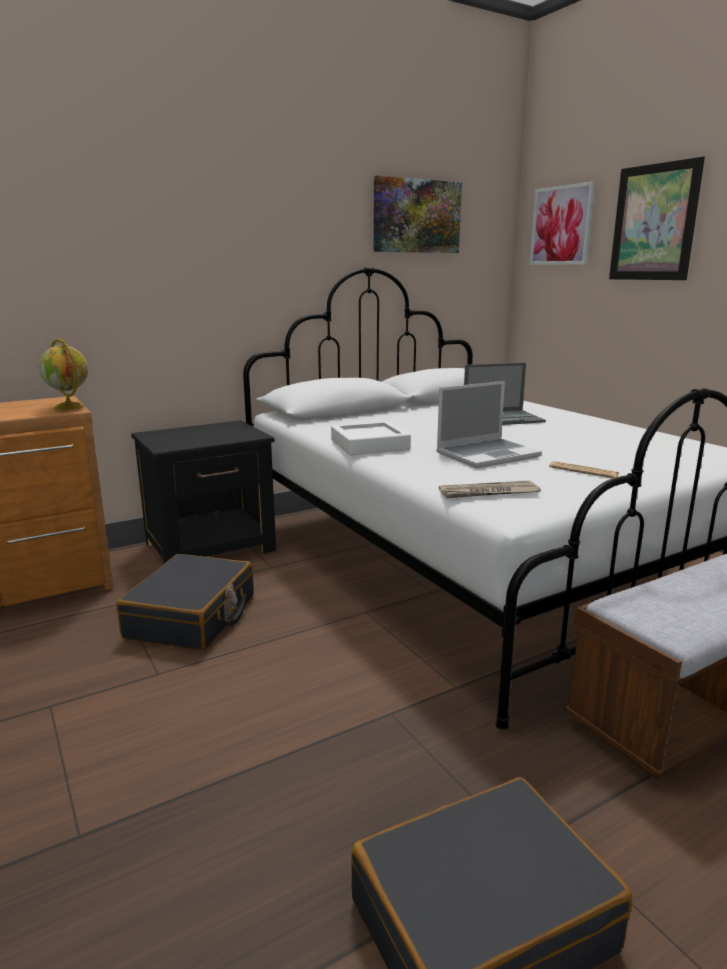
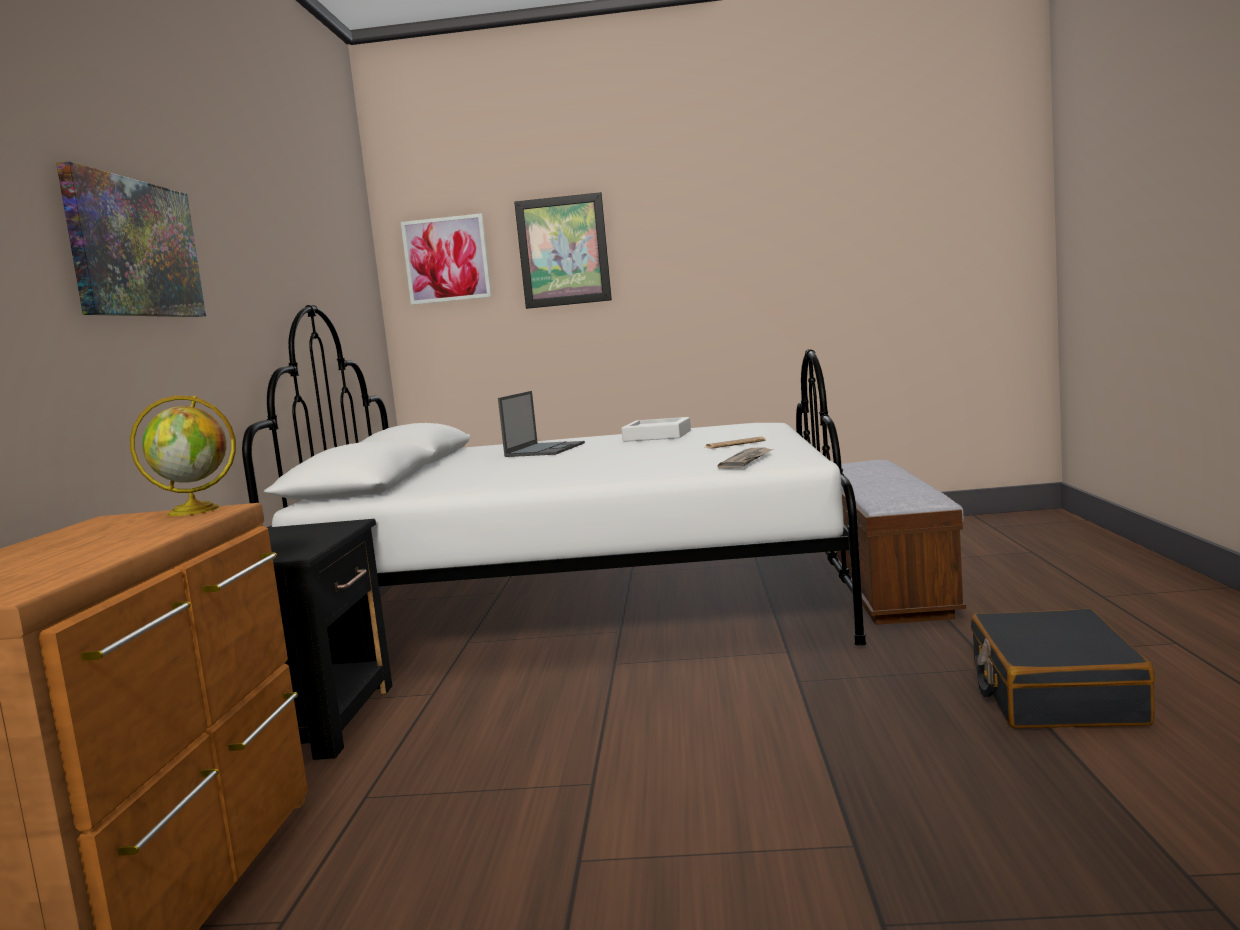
camera: 55 degrees left, 10 degrees down
(192, 617) = (485, 752): black suitcase -> none
(369, 445) = (539, 478): white tray -> white tray (657, 436)
(416, 216) = (322, 245): picture -> picture (134, 249)
(488, 455) = (647, 457): laptop -> none

